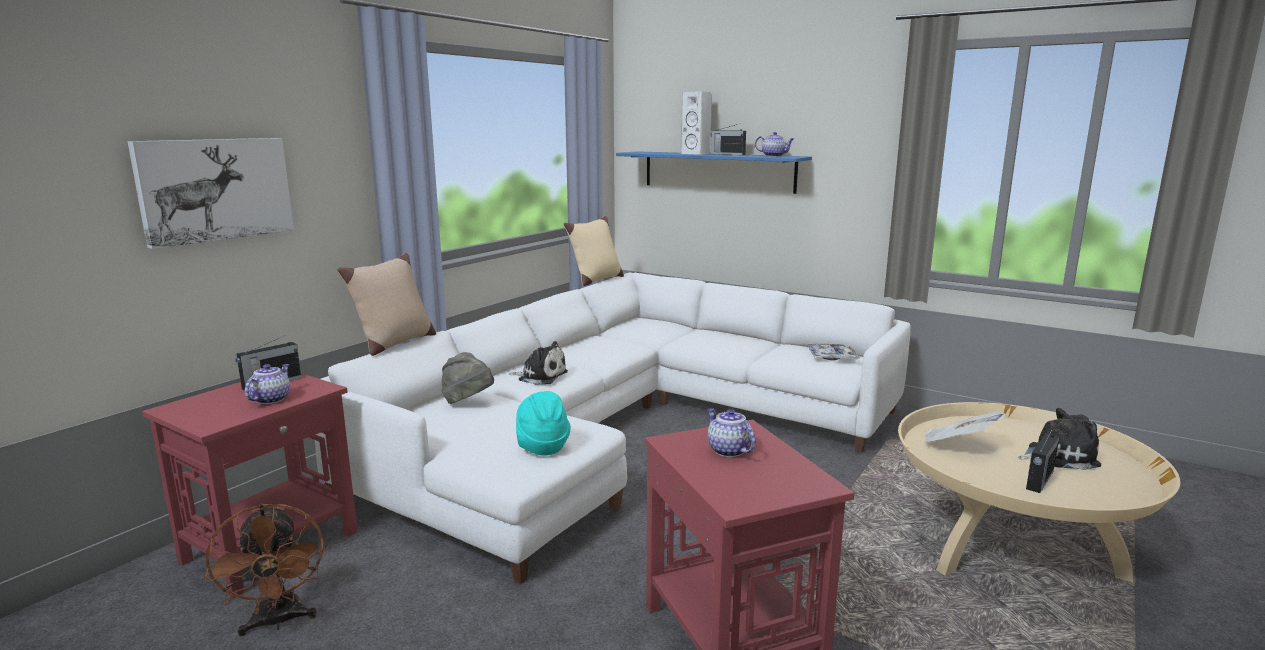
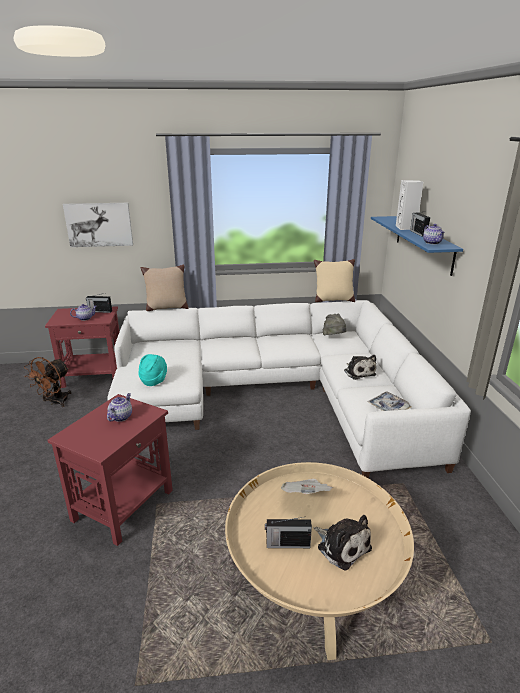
camera: 50 degrees right, 10 degrees up
(468, 402) = (175, 347): grey hat -> grey hat (334, 337)
(540, 376) = (227, 347): plush toy -> plush toy (359, 372)

